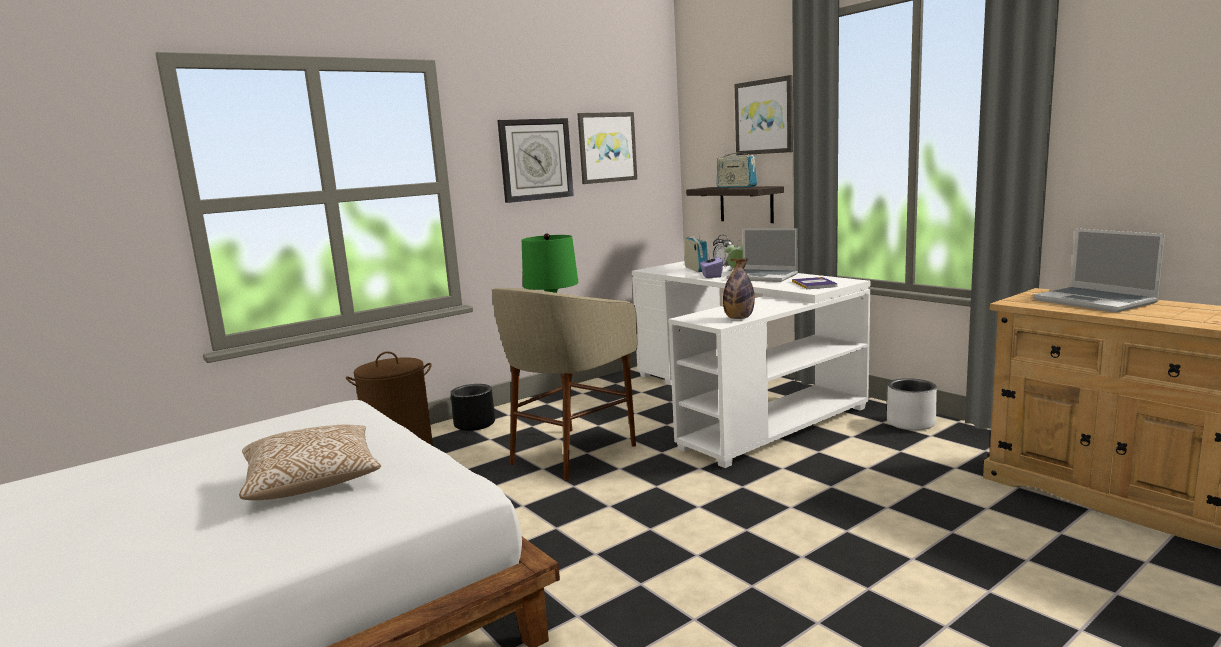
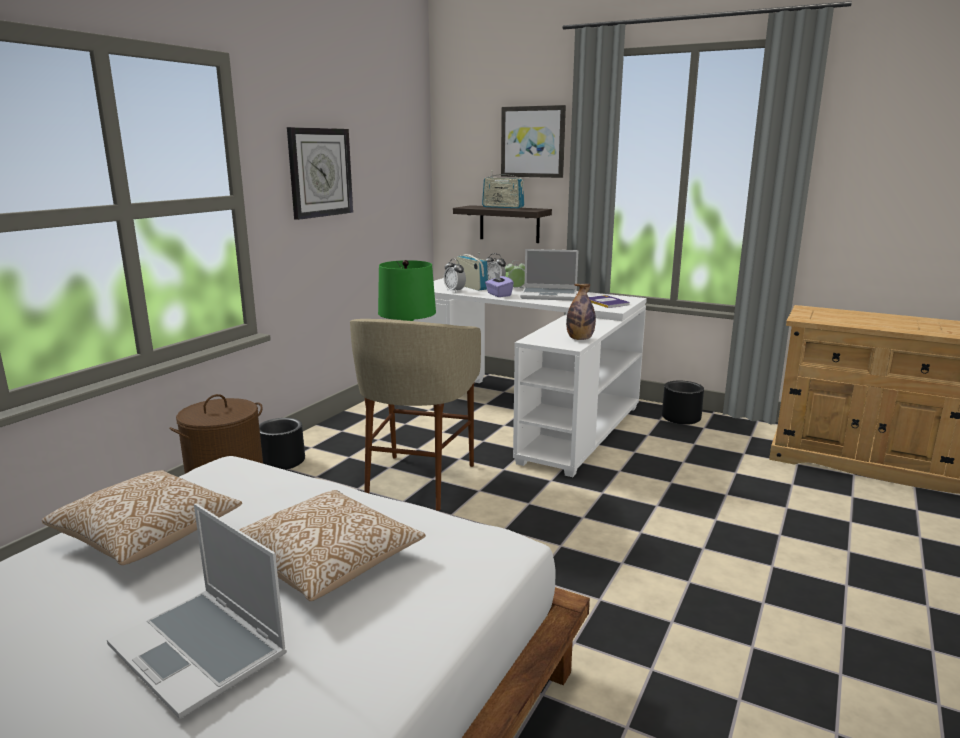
camera: 25 degrees left, 5 degrees up
(231, 446) = (149, 536): none -> pillow
(607, 147) = (378, 161): picture -> none
(673, 272) = (454, 291): none -> alarm clock
(911, 423) = (681, 418): white planter -> black planter
(1096, 302) = (854, 317): laptop -> laptop (201, 651)

